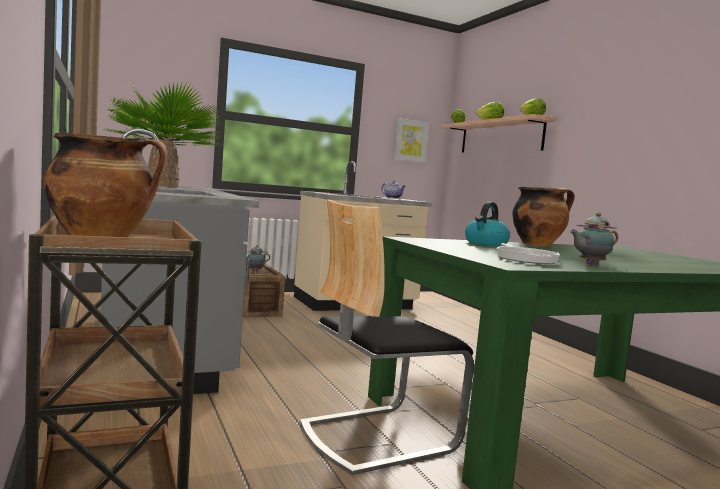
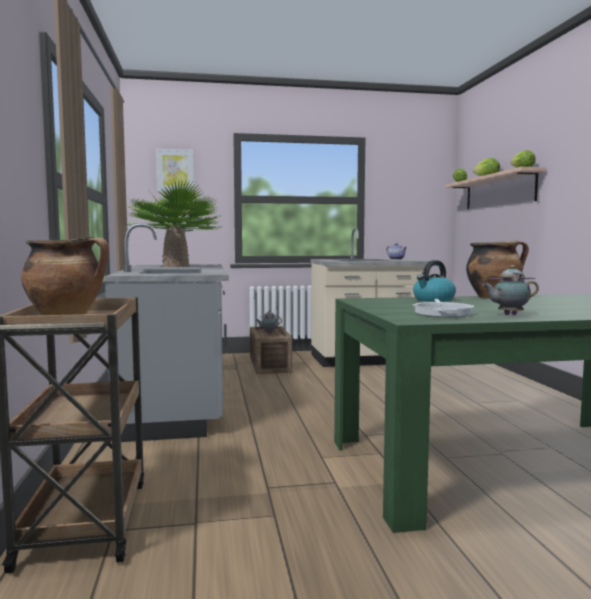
camera: 15 degrees right, 0 degrees up
(377, 436) = (325, 476): chair -> none
(410, 140) = (416, 203): picture -> picture (175, 170)

